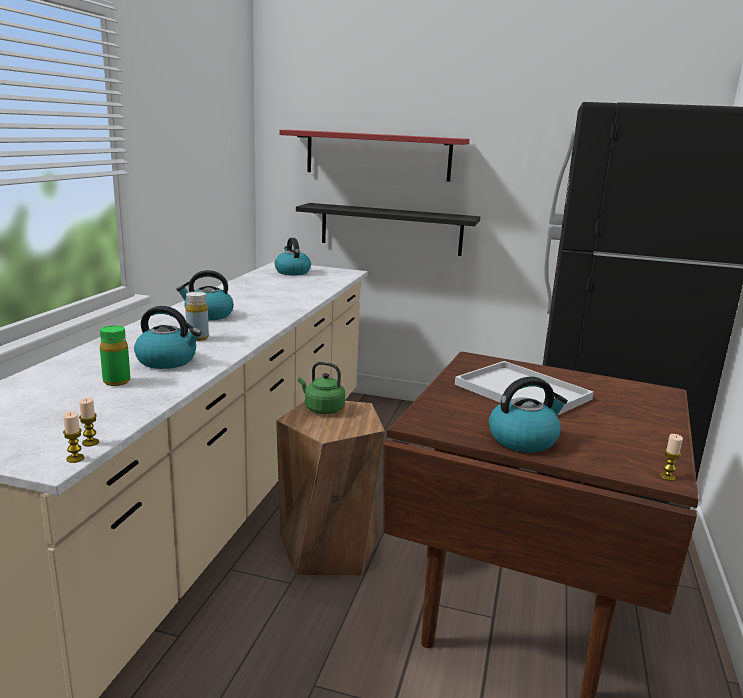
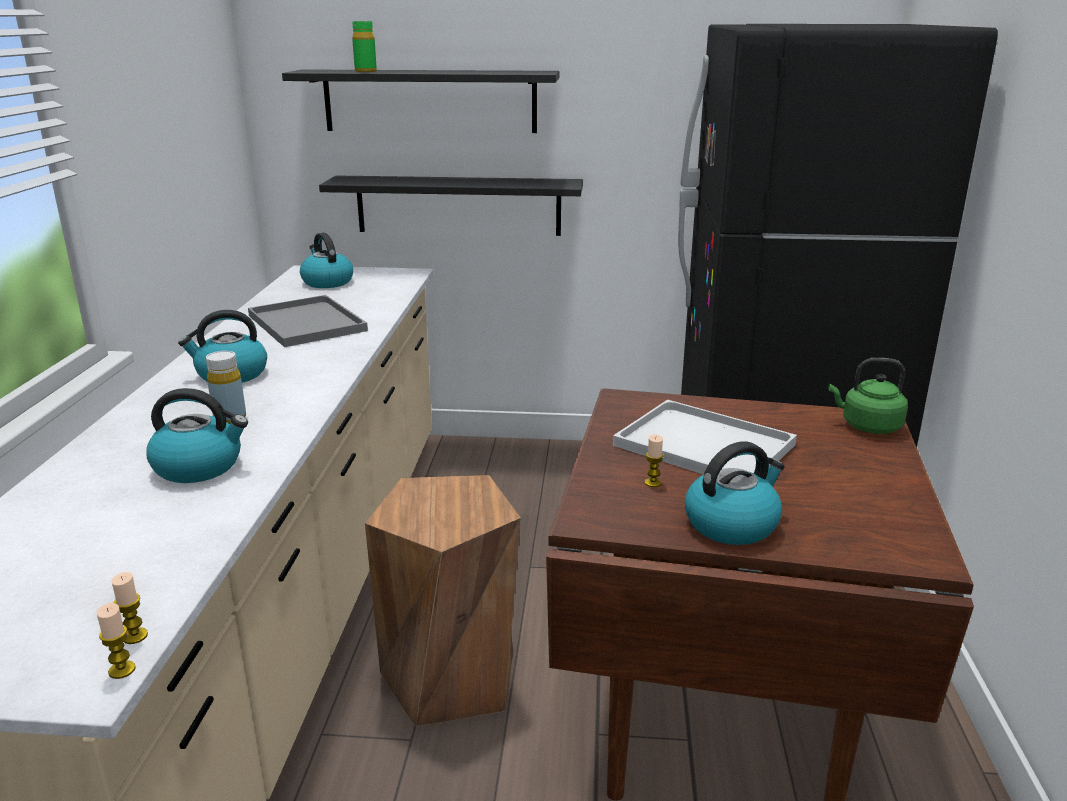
camera: 10 degrees left, 5 degrees up
(117, 381) = (135, 516): green bottle -> green bottle (365, 71)
(268, 292) = (304, 322): none -> grey tray
(322, 409) = (424, 495): green kettle -> green kettle (867, 426)
(378, 155) = (430, 101): red shelf -> black shelf
(667, 477) = (926, 555): candle -> candle (652, 483)

